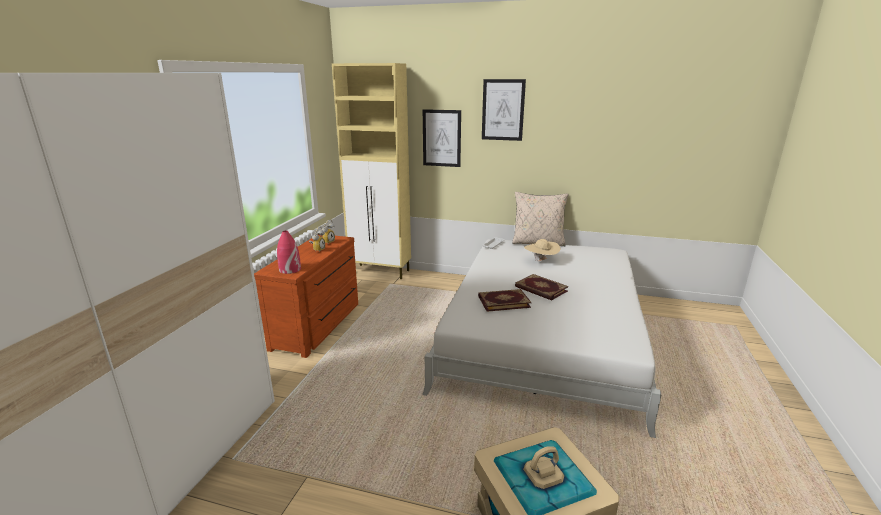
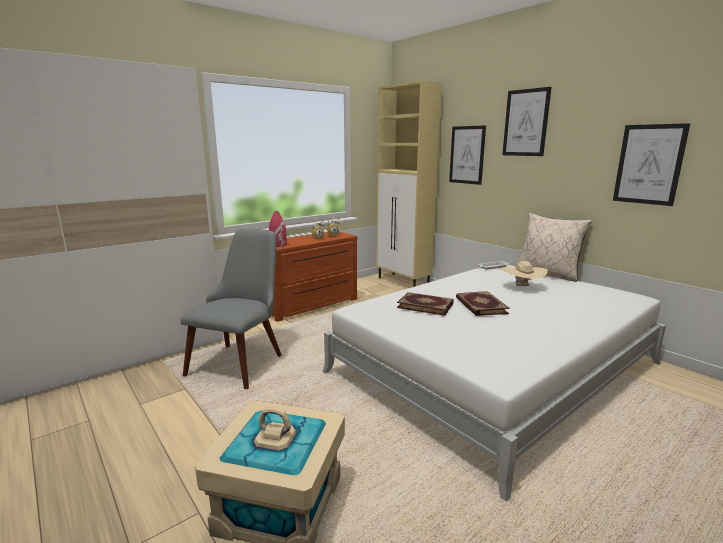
camera: 35 degrees right, 5 degrees down
(326, 416) = (242, 360): none -> grey chair
(610, 148) = (649, 164): none -> picture

